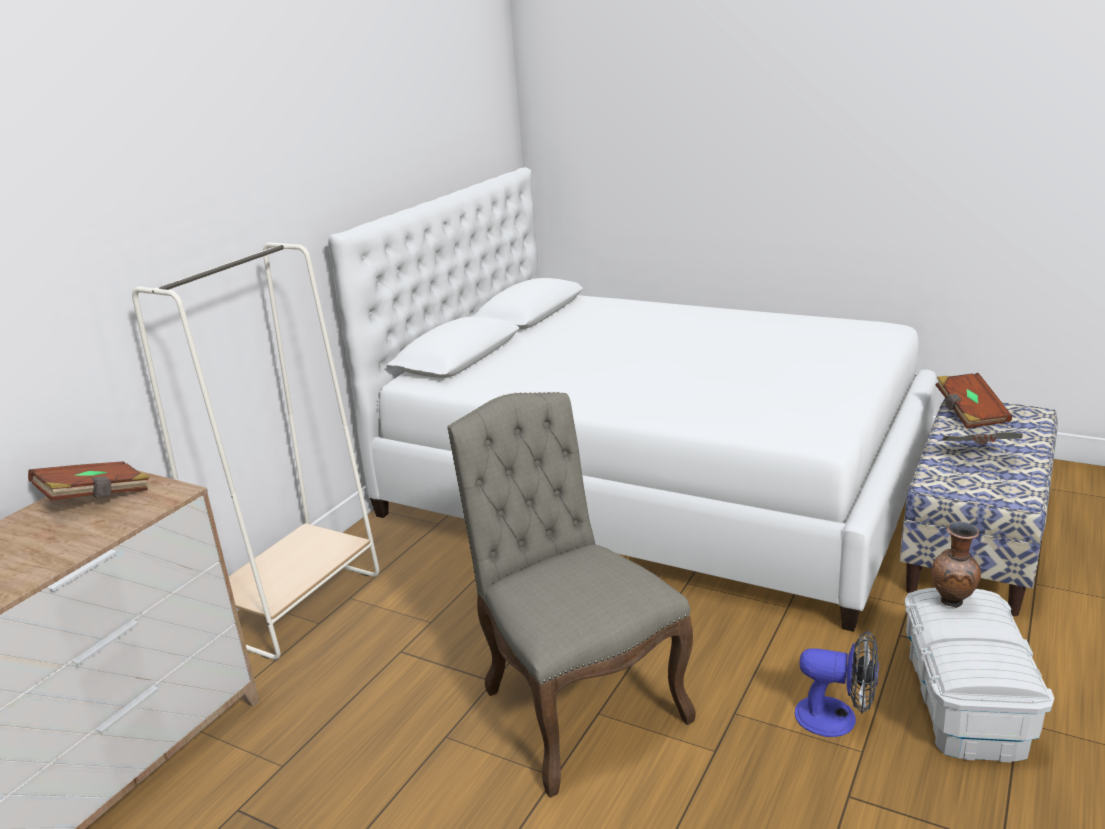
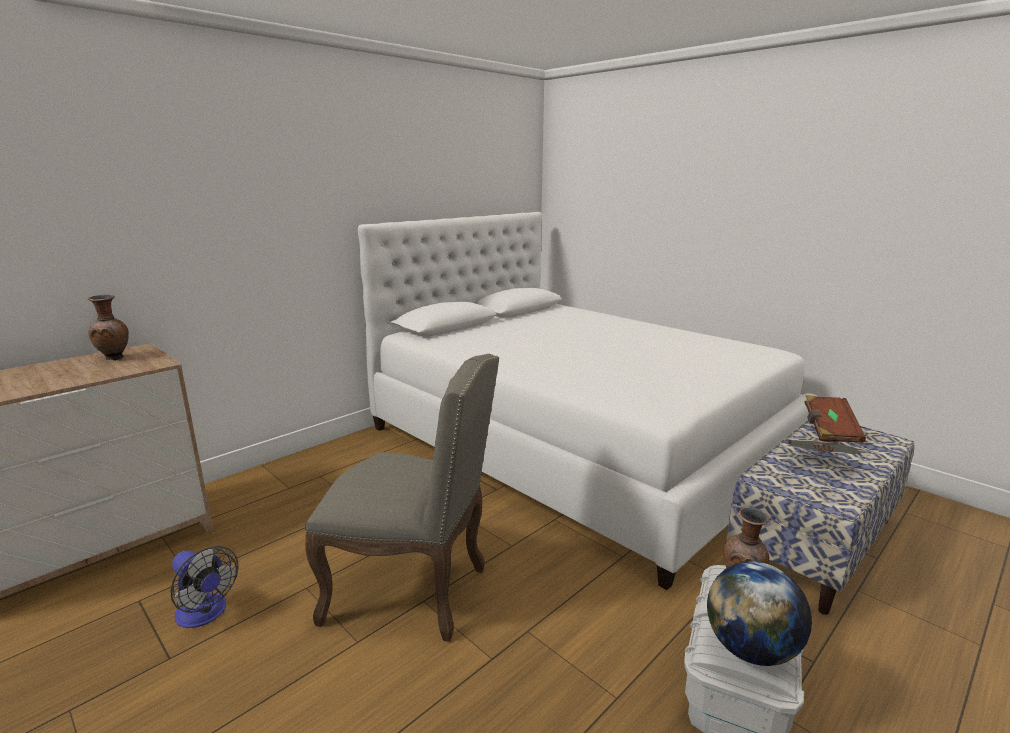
camera: 15 degrees right, 5 degrees down
(96, 498) = (115, 358): brown book -> brown vase
(298, 606) = (285, 474): clothes rack -> none
(577, 706) = (411, 591): grey chair -> grey chair turned 120 degrees clockwise
(837, 718) = (610, 661): fan -> fan (205, 614)
(993, 663) = (751, 649): none -> globe

